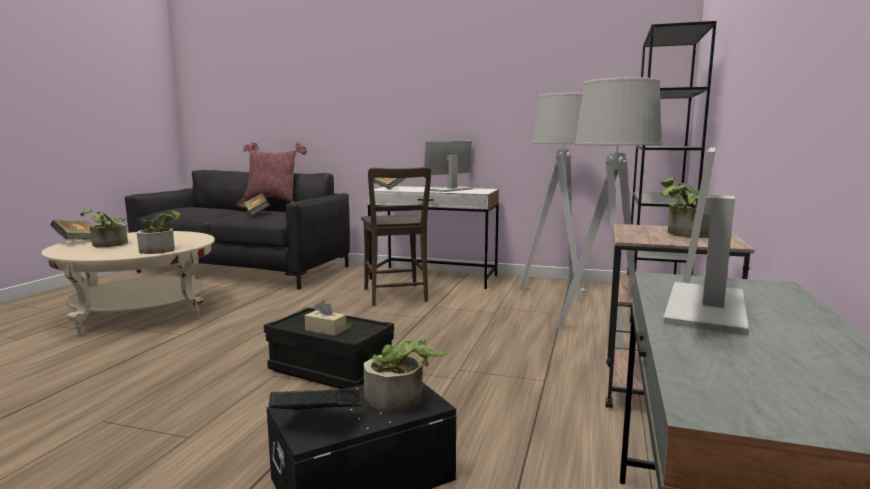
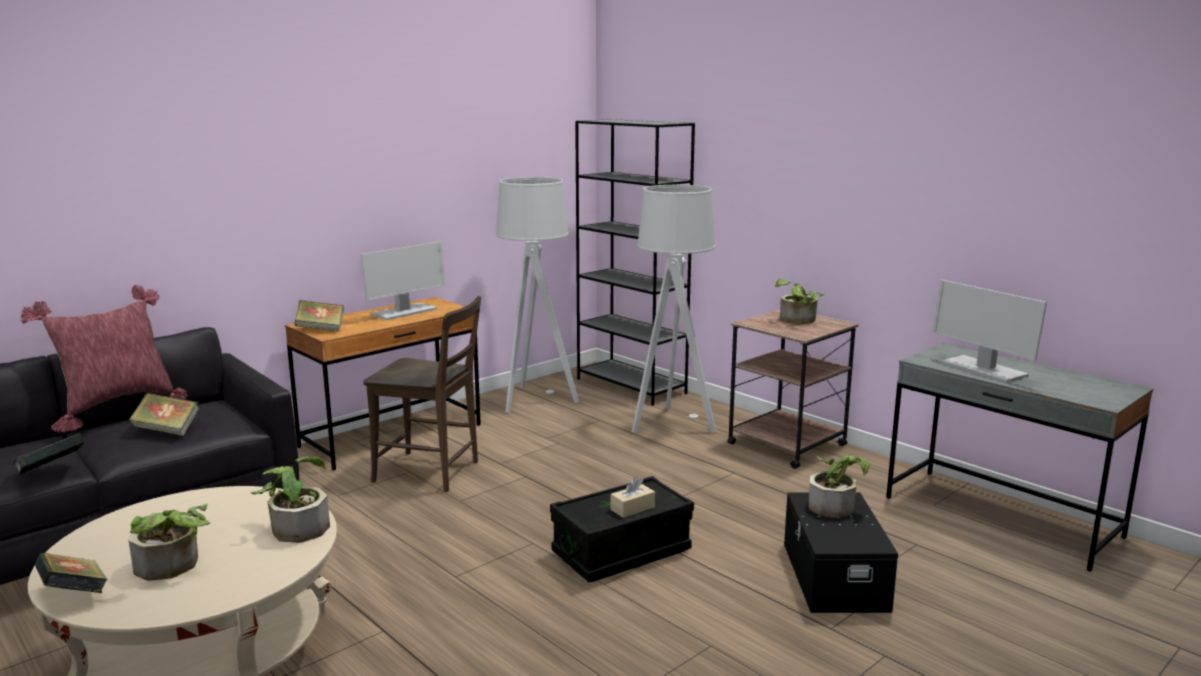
camera: 60 degrees left, 5 degrees up
(317, 422) = (854, 538): book -> book (51, 472)
(434, 277) = (392, 436): white desk -> brown desk
(450, 189) = (404, 312): monitor -> monitor turned 120 degrees counterclockwise

